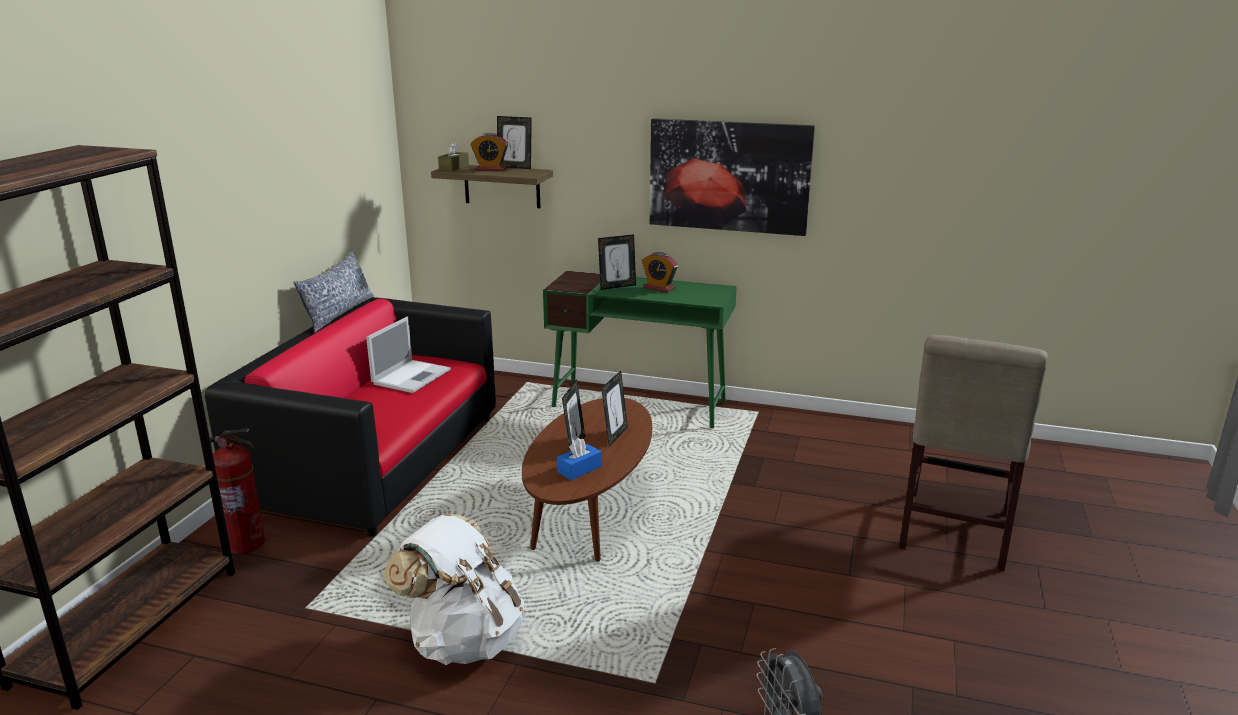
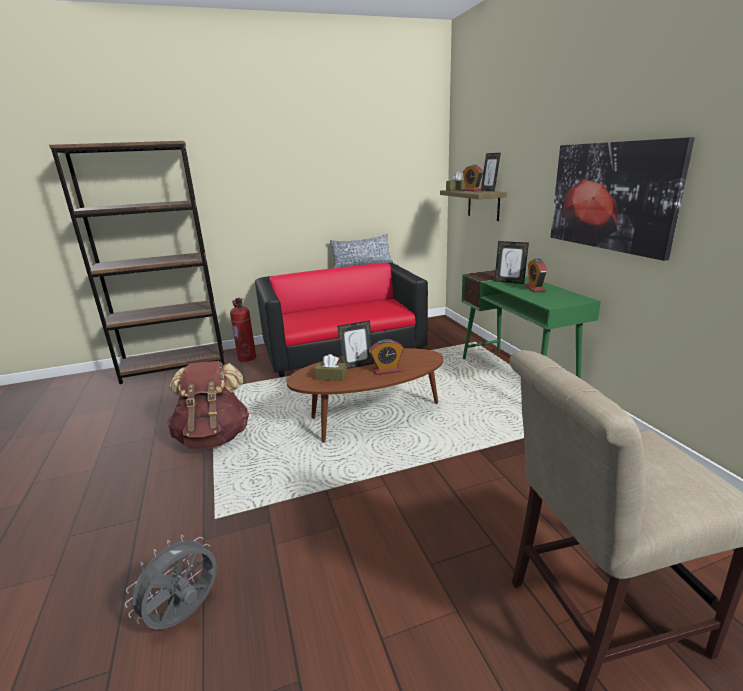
camera: 55 degrees right, 0 degrees up
(412, 376) = (369, 307): laptop -> none
(463, 640) = (214, 437): white backpack -> brown backpack
(579, 469) = (331, 377): blue tissue box -> brown tissue box
(615, 436) = (386, 370): picture frame -> alarm clock

